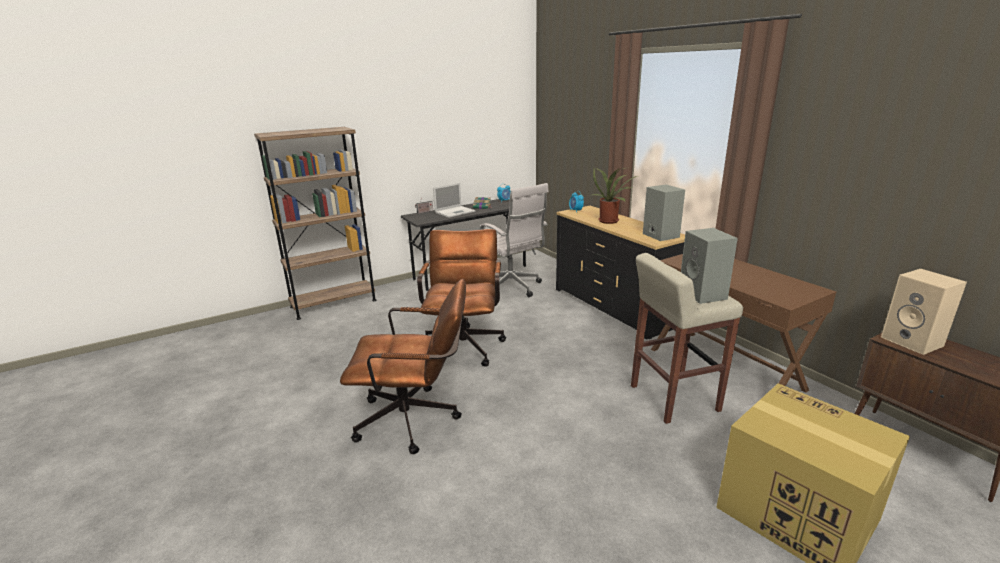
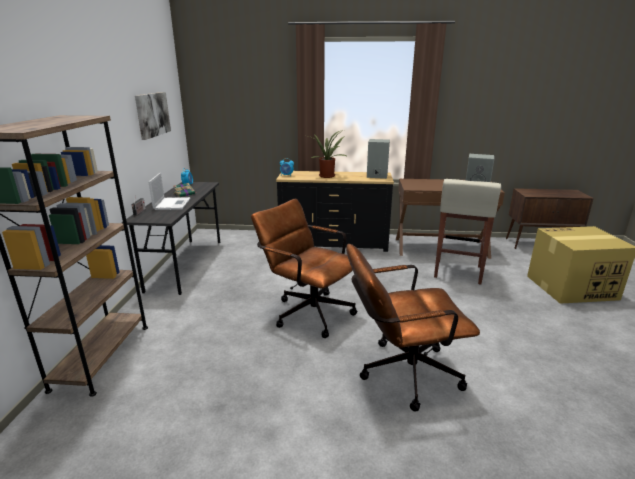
camera: 55 degrees left, 0 degrees up
(416, 420) = (401, 373): brown office chair -> brown office chair turned 135 degrees counterclockwise
(475, 129) = (152, 114): none -> picture
(512, 288) = (247, 260): white office chair -> none
(913, 342) = (533, 193): beige speaker -> none

